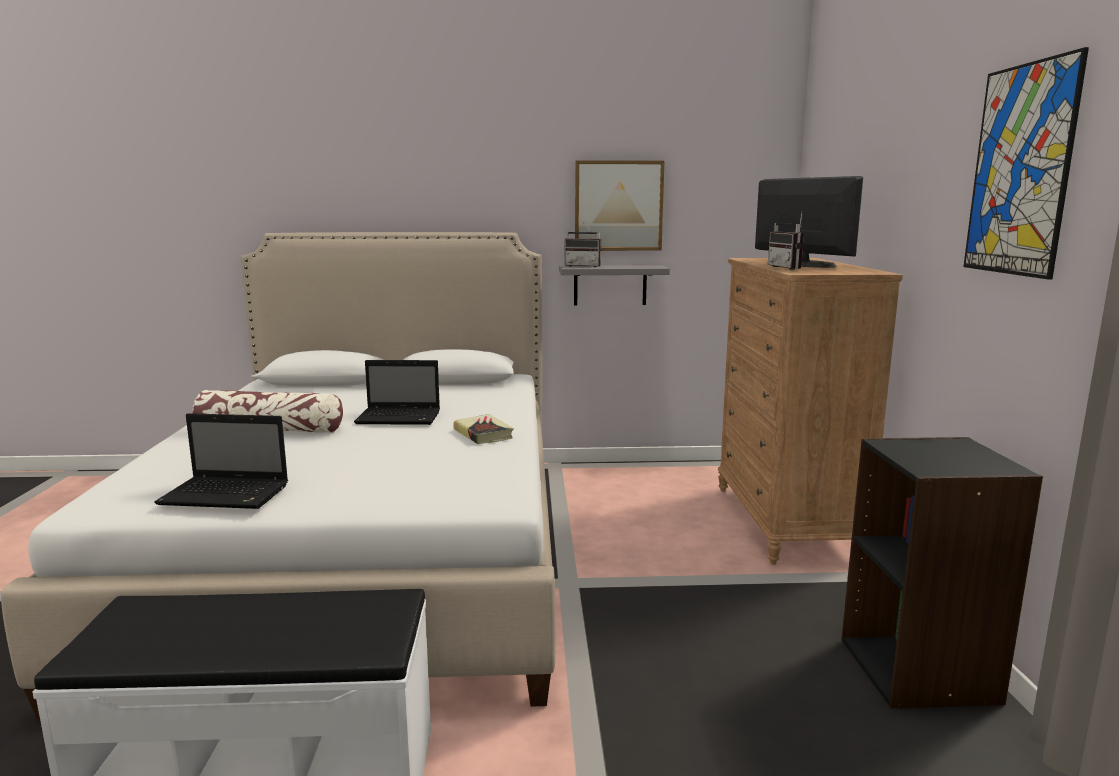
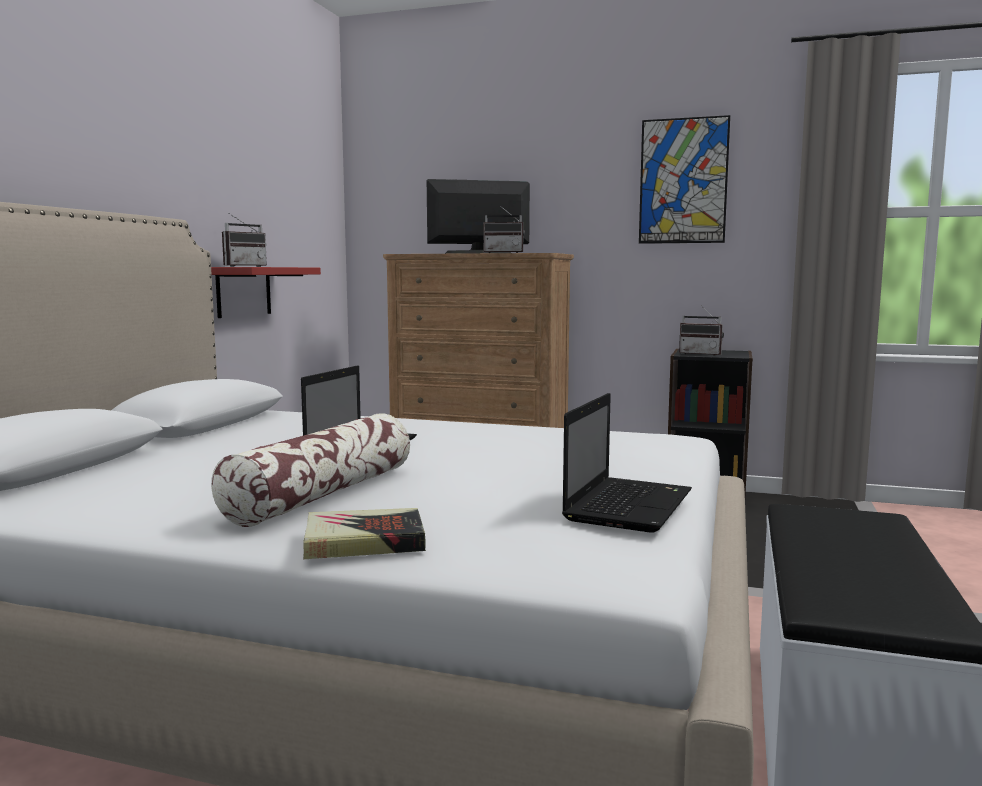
camera: 70 degrees left, 5 degrees down
(483, 434) = (471, 429): book -> book (364, 542)
(610, 285) = (243, 291): grey shelf -> red shelf
(618, 206) = (244, 197): picture -> none
(911, 451) = (701, 354): none -> radio

